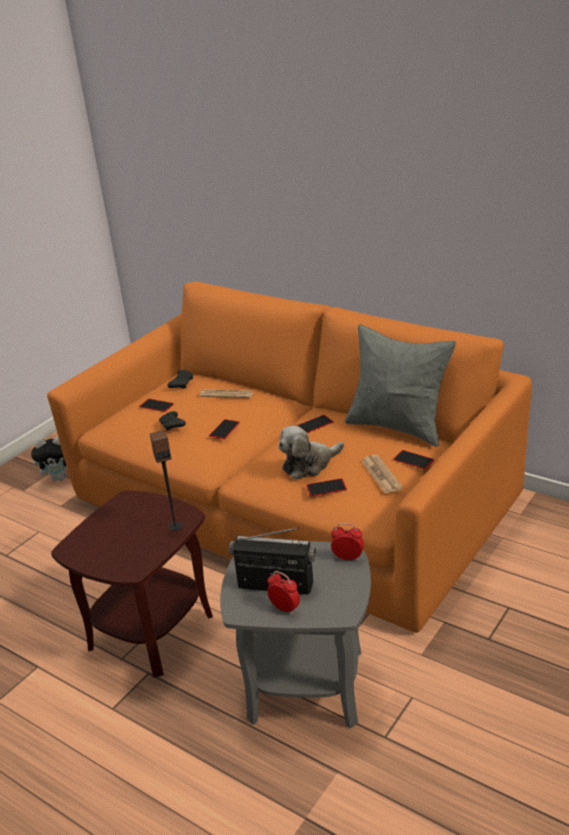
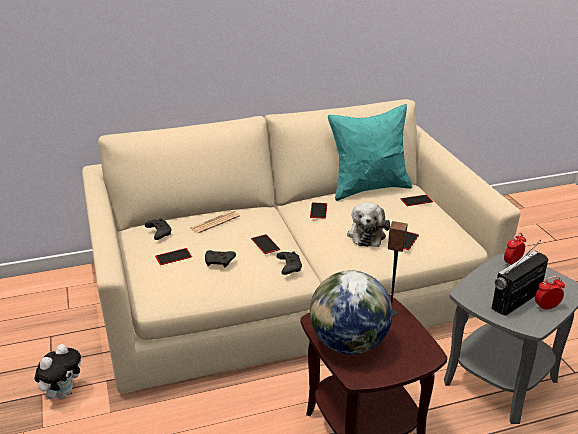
camera: 55 degrees left, 0 degrees up
(108, 527) = (349, 344): none -> globe
(208, 456) = (289, 267): none -> black game controller
(294, 498) = (290, 289): orange sofa -> beige sofa
(381, 475) = (419, 216): newspaper -> none
(398, 427) = (369, 188): grey pillow -> turquoise pillow

